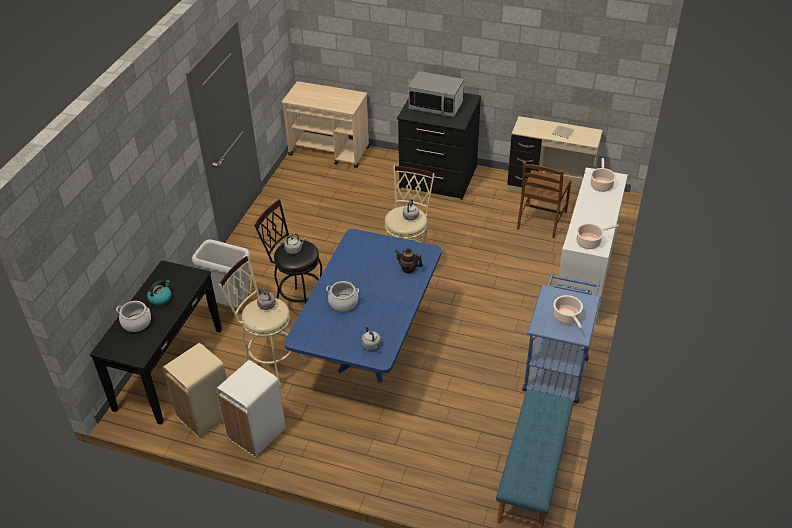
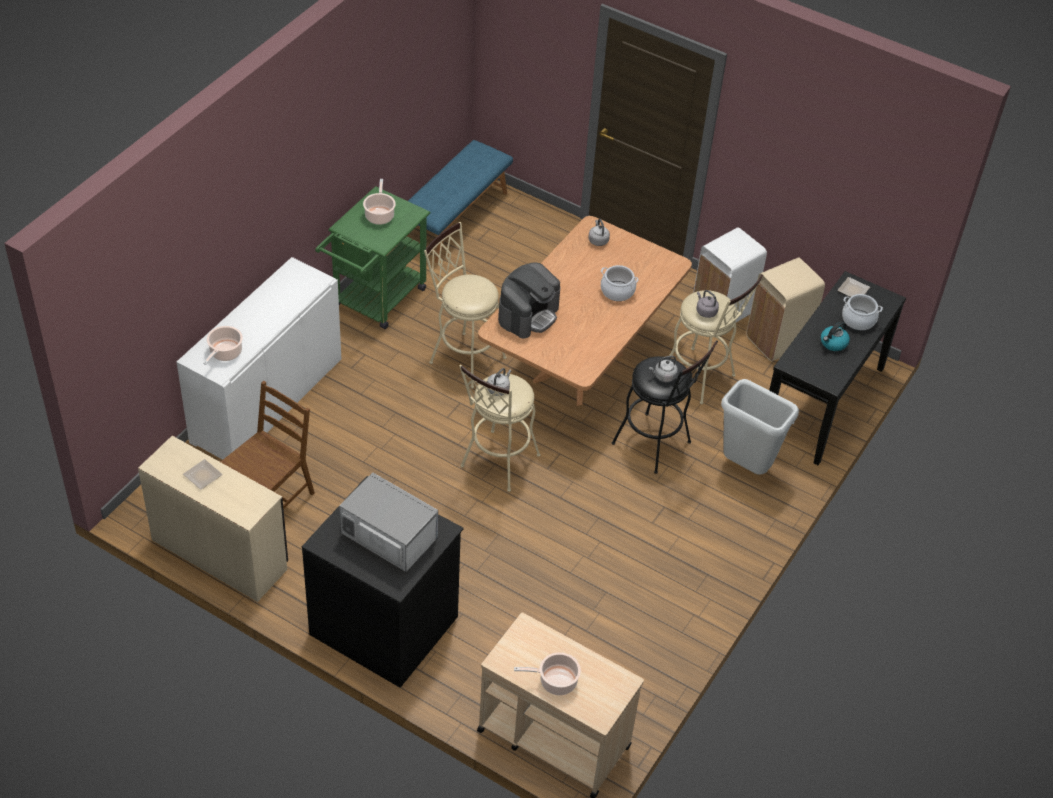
camera: 170 degrees left, 5 degrees up
(138, 349) = (852, 290): none -> plate
(370, 351) = (579, 367): blue dining table -> brown dining table
(408, 269) = (528, 314): teapot -> coffee machine
(464, 339) = (463, 357): none -> beige stool
(556, 369) = (375, 301): blue cart -> green cart
(590, 242) = (299, 279): cooking pot -> cooking pot (555, 681)

